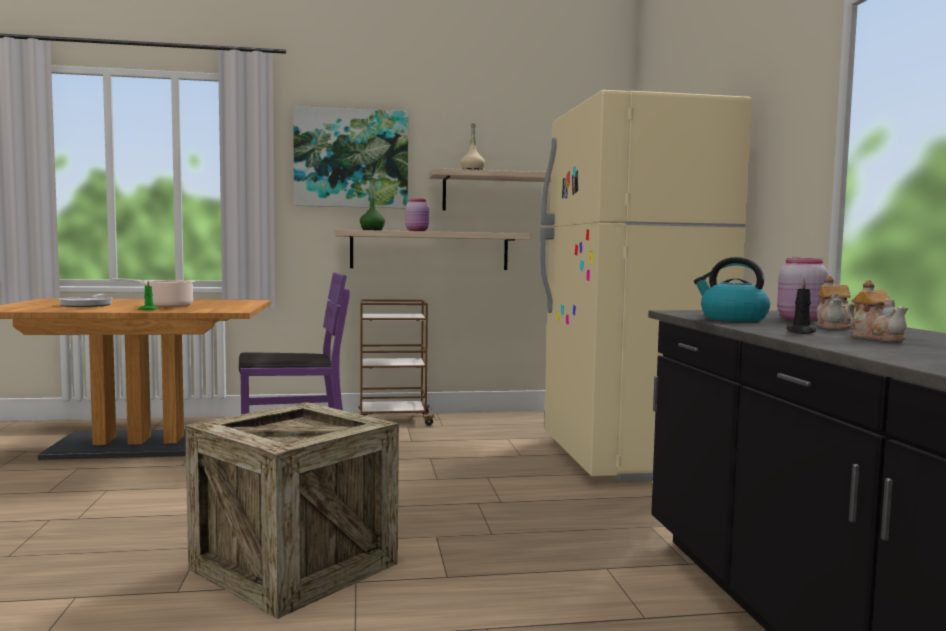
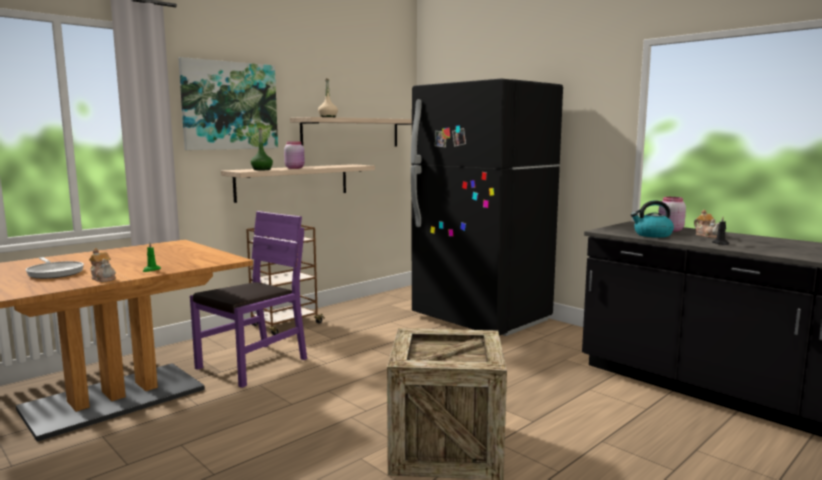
camera: 35 degrees left, 5 degrees up
(166, 306) = (144, 262): cooking pot -> none
(629, 458) = (481, 319): beige fridge -> black fridge
(877, 337) = (754, 243): teapot -> teapot (103, 278)

